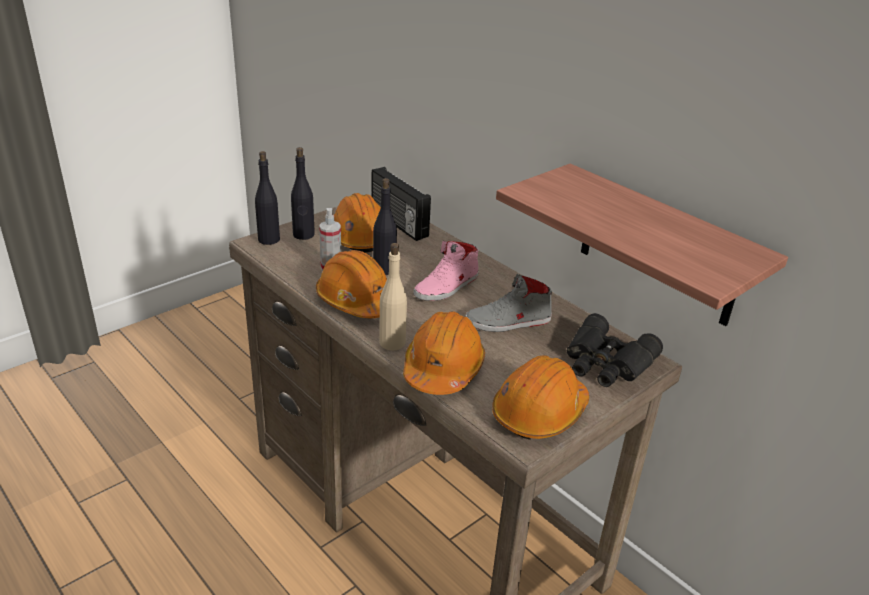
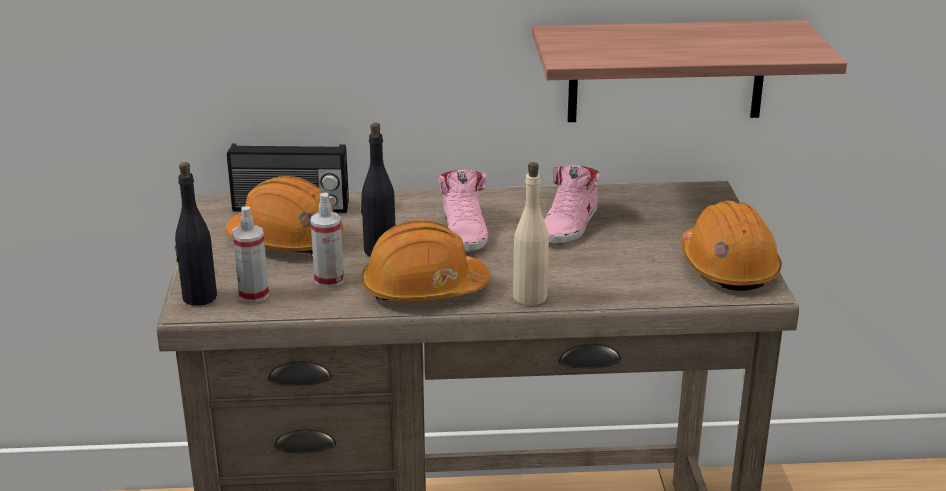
camera: 50 degrees left, 5 degrees down
(288, 253) = (253, 295): none -> spray bottle
(303, 235) = (225, 272): black bottle -> none
(443, 368) = (607, 287): orange hard hat -> none
(508, 322) = (569, 225): grey shoe -> pink shoe
(606, 363) = (689, 208): black binoculars -> none

